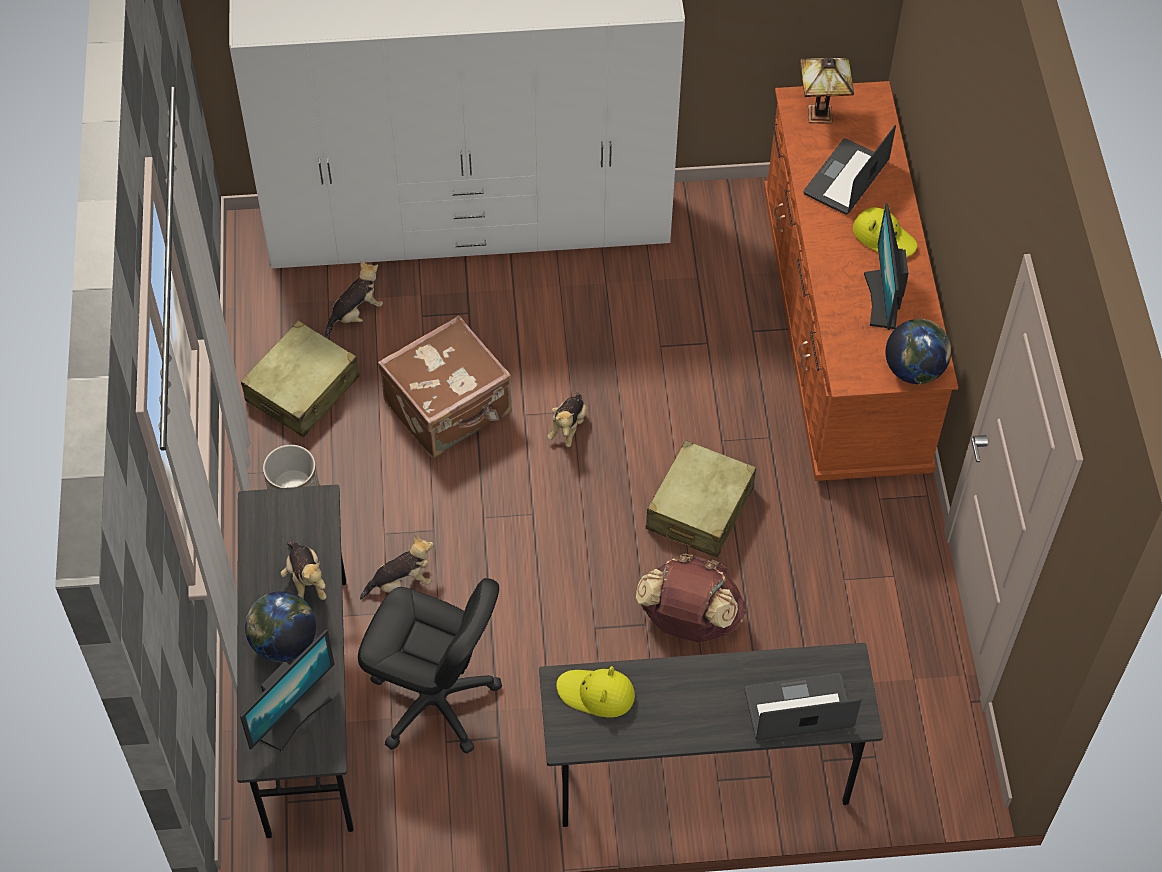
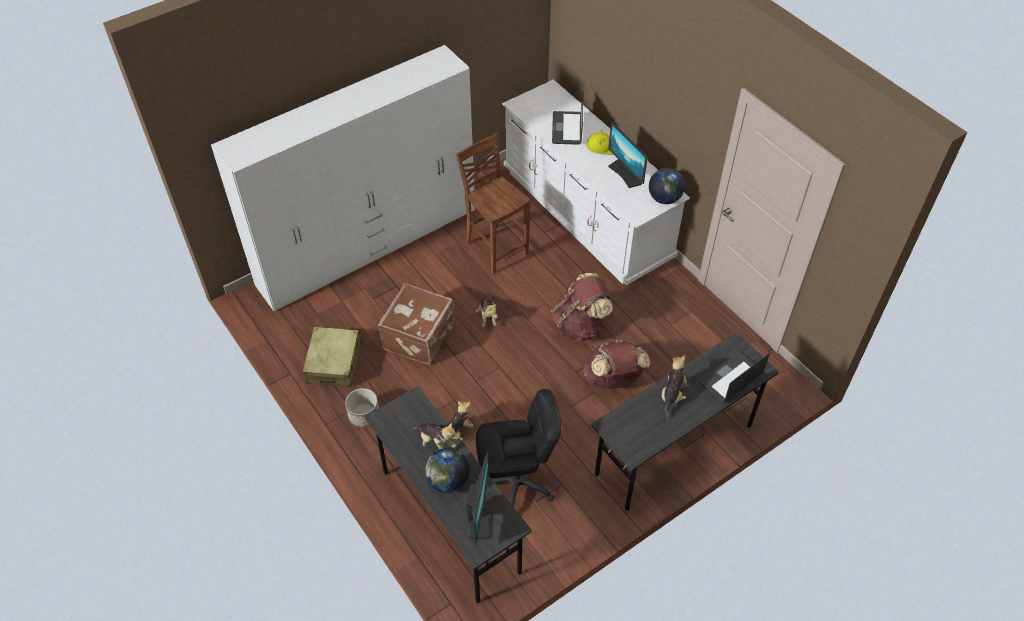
camera: 30 degrees left, 5 degrees down
(356, 314) = (336, 313): plush toy -> plush toy (672, 395)
(596, 694) = (630, 422): yellow hat -> none
(658, 320) = (495, 247): none -> brown chair
(699, 509) = (579, 325): beige suitcase -> brown backpack
(822, 113) = (533, 105): table lamp -> none
(842, 331) = (586, 214): brown dresser -> white dresser

